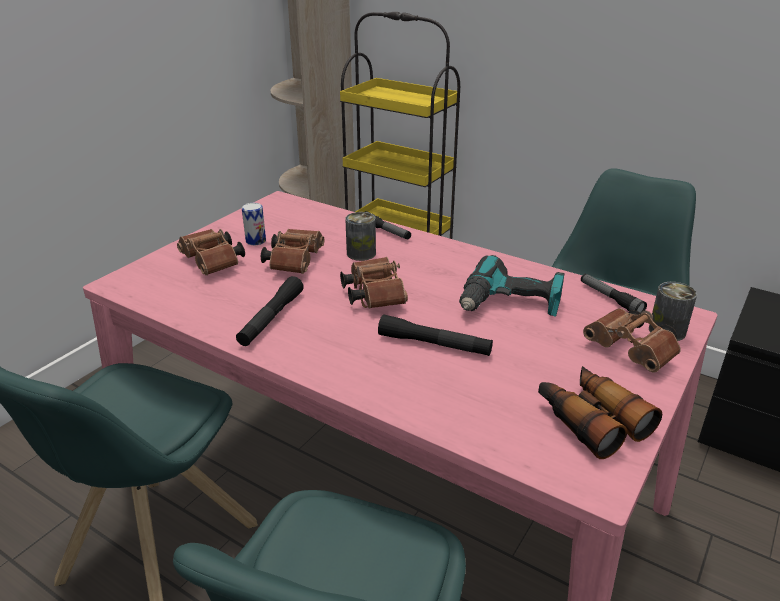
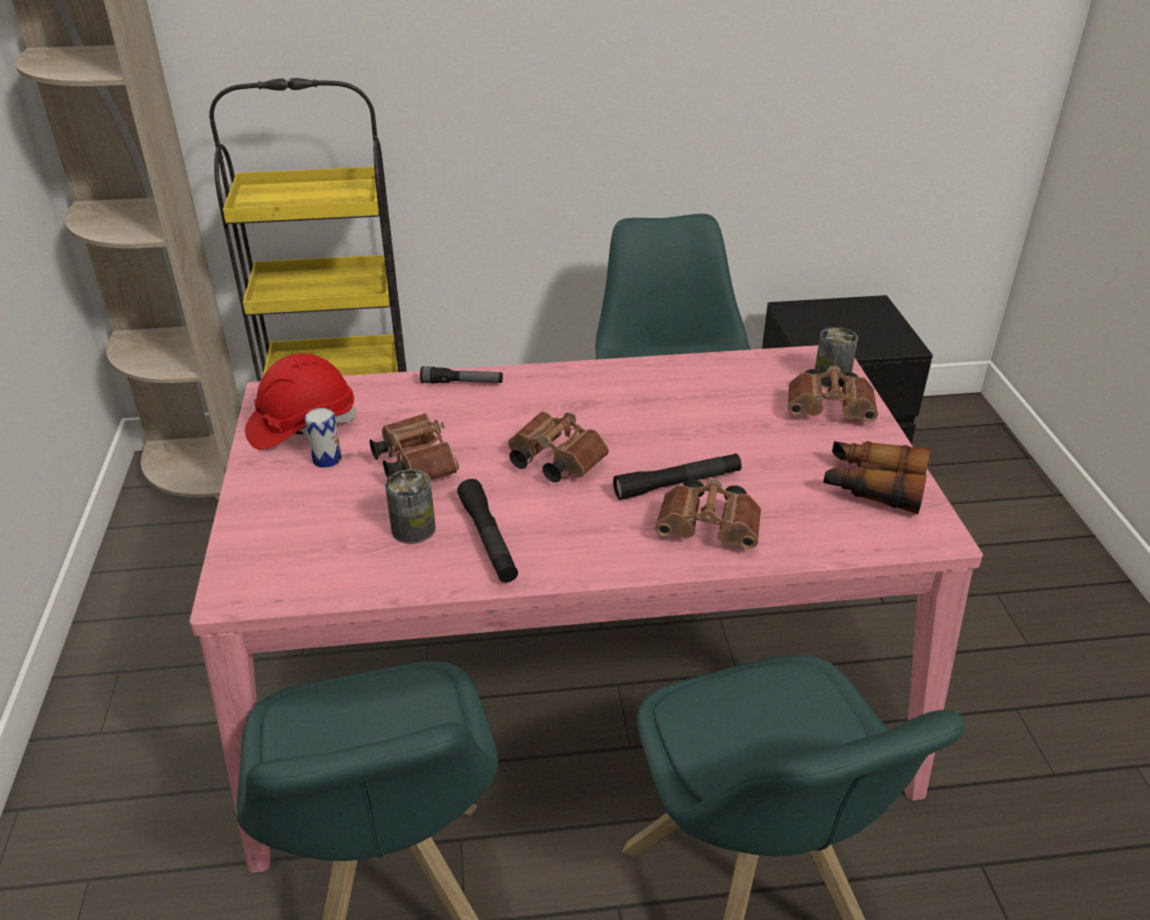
camera: 40 degrees left, 5 degrees up
(213, 264) = (320, 511): brown binoculars -> brown binoculars (711, 530)
(270, 220) = (302, 425): none -> red hard hat
(361, 253) = (473, 421): can -> can (413, 529)
(510, 304) = (687, 411): power drill -> none
(610, 299) = (757, 366): flashlight -> none

